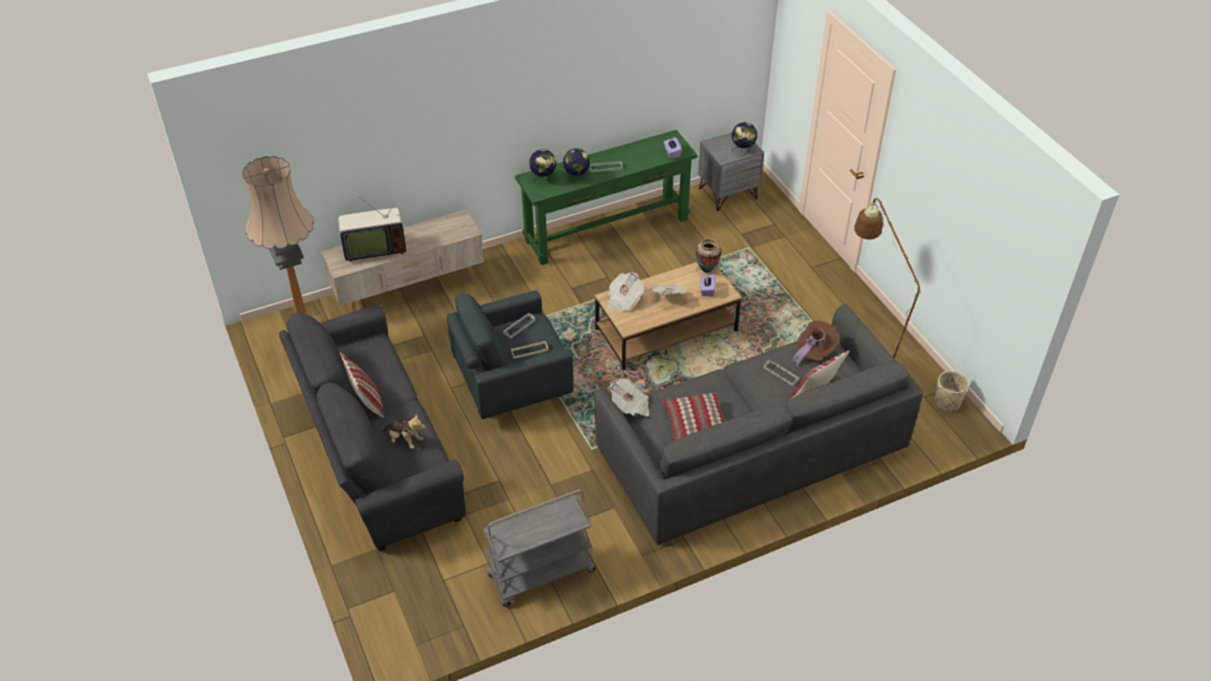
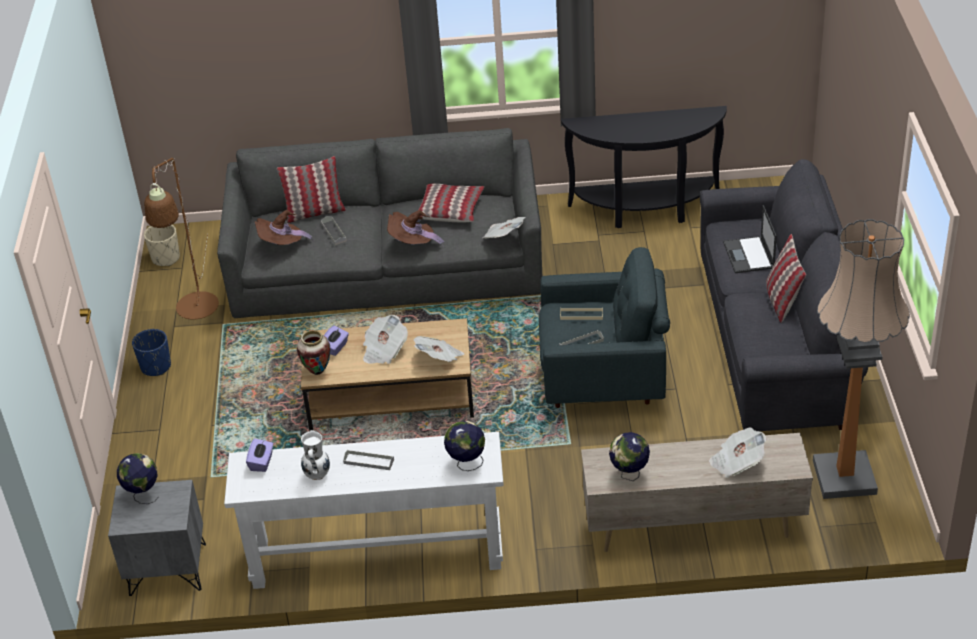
camera: 155 degrees left, 5 degrees down
(374, 248) = (737, 462): television -> newspaper
(404, 440) = (749, 255): plush toy -> laptop
(540, 574) = (646, 210): grey cart -> black console table
(577, 178) = (419, 453): globe -> globe (629, 474)
(607, 230) = (377, 554): green console table -> white console table
(632, 154) = (317, 474): none -> white vase
(706, 382) = (413, 243): none -> brown hat
(859, 309) = (156, 366): none -> blue planter

